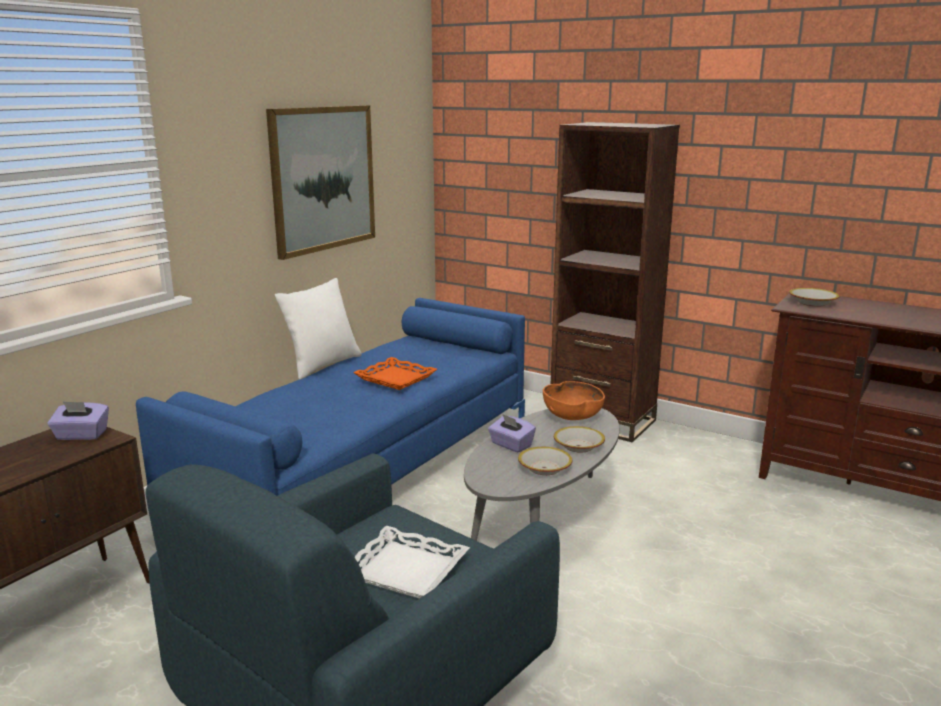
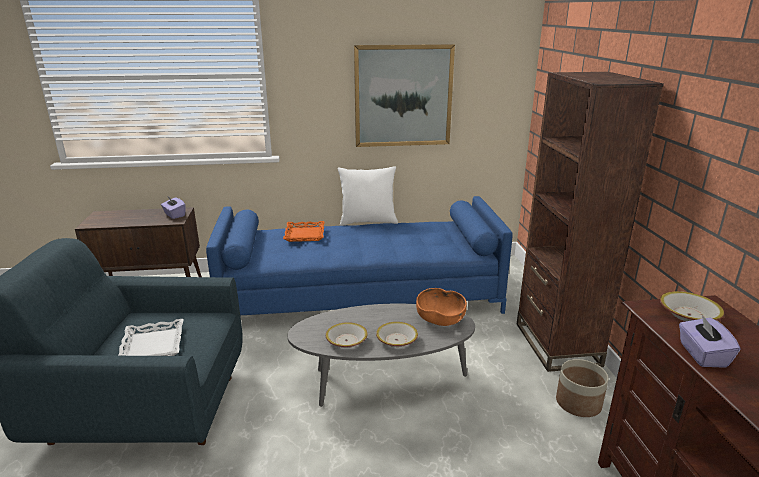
camera: 50 degrees right, 5 degrees up
(395, 378) = (376, 244): orange tray -> orange tray (304, 234)
(511, 445) = (364, 317): purple tissue box -> purple tissue box (702, 355)
(686, 451) = (578, 403): none -> planter

